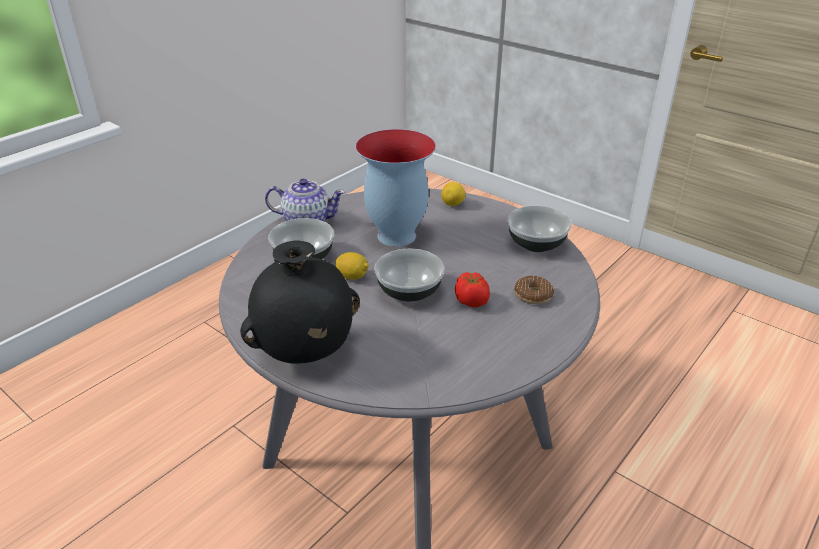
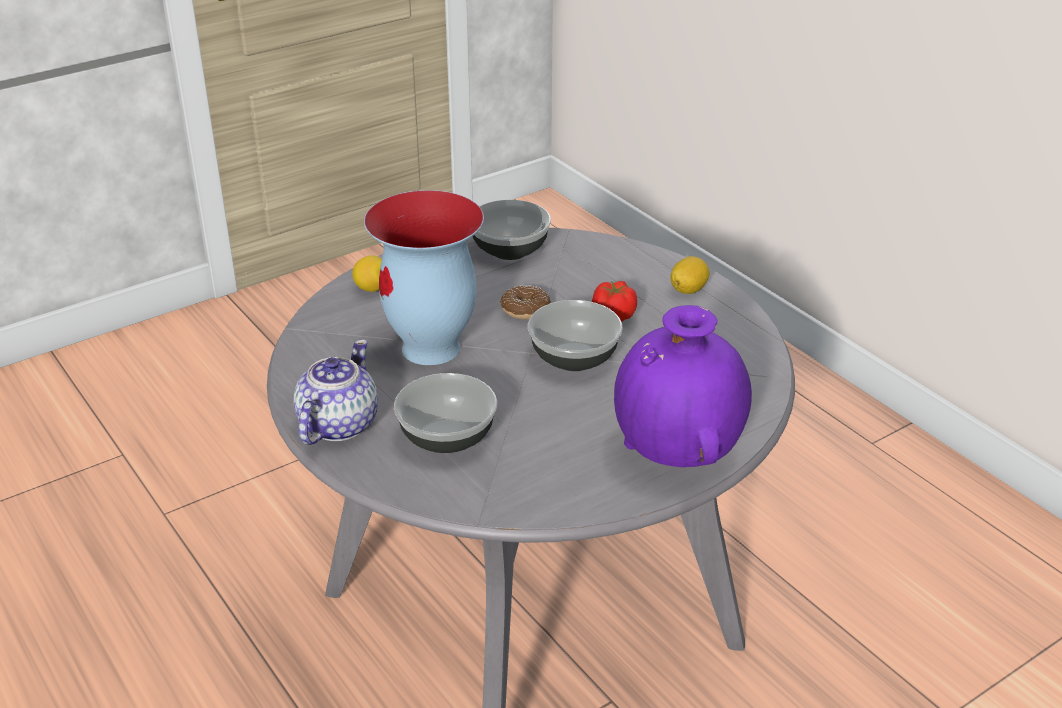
camera: 75 degrees left, 0 degrees up
(305, 353) = (677, 456): black vase -> purple vase
(352, 276) = (518, 399): lemon -> lemon (688, 289)
(533, 295) = (616, 276): donut -> donut (525, 309)

